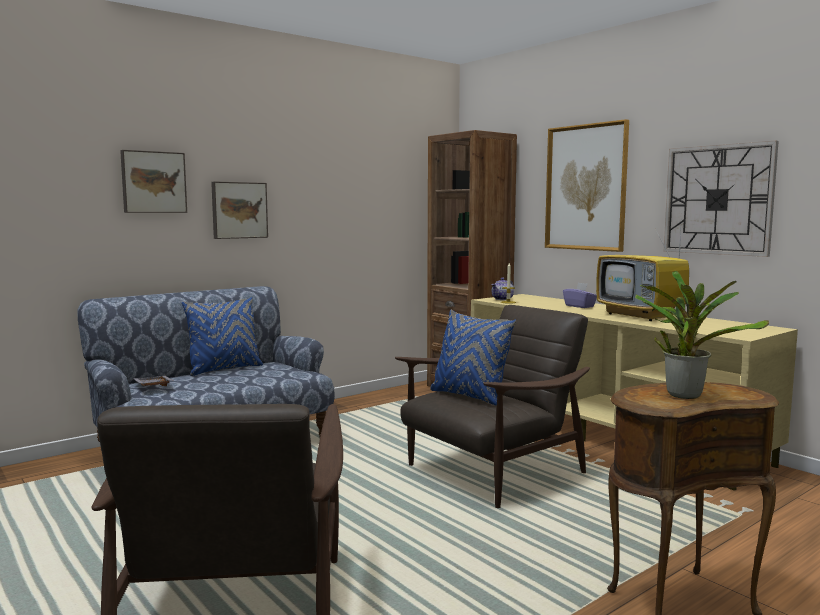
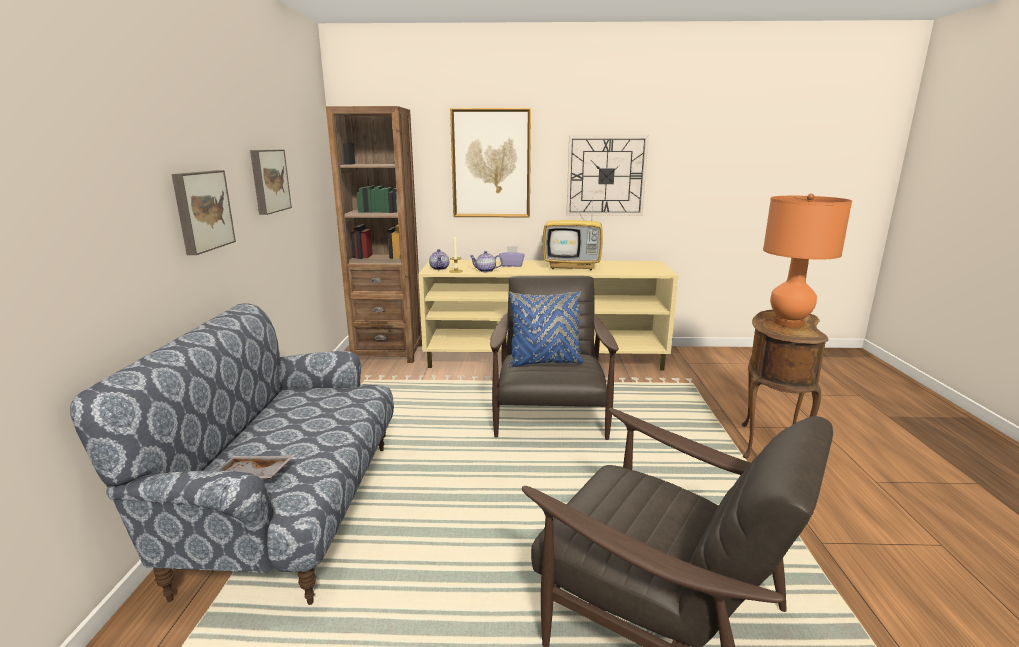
camera: 50 degrees left, 10 degrees up
(153, 182) = (113, 182): picture -> picture (268, 181)
(224, 369) = (265, 419): blue pillow -> none
(535, 306) = (485, 271): none -> teapot
(683, 394) = (788, 323): potted plant -> orange table lamp

